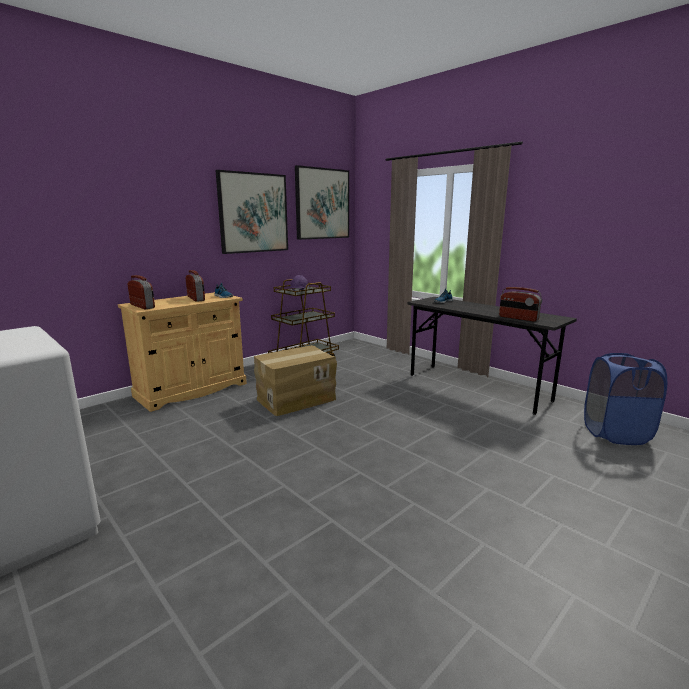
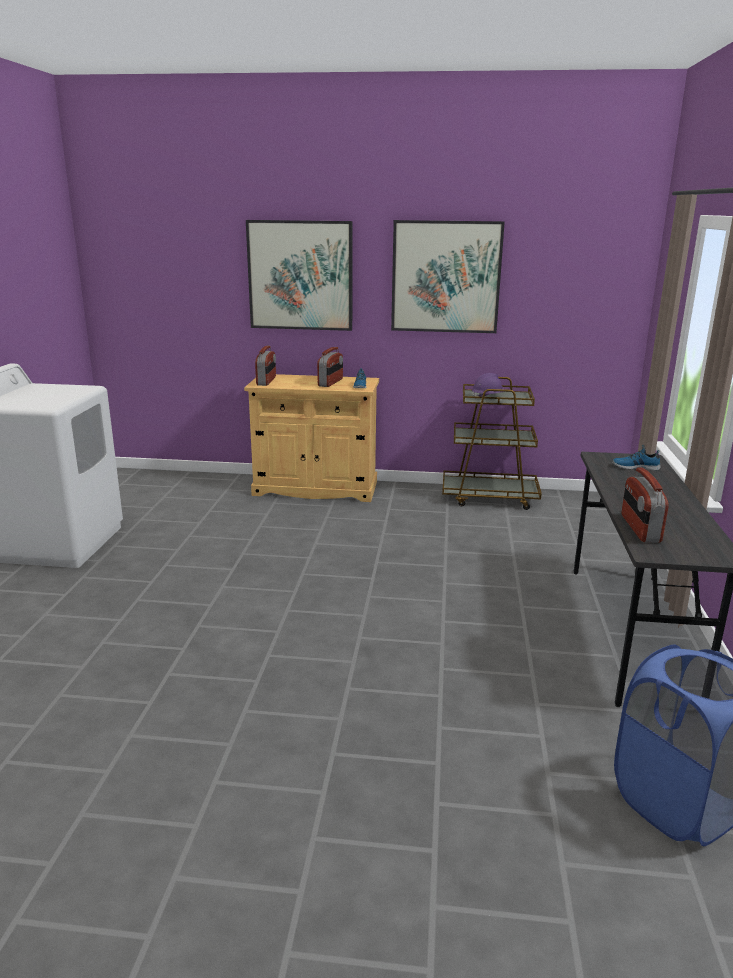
camera: 50 degrees right, 5 degrees up
(295, 399) = (378, 538): cardboard box -> none
(322, 204) = (579, 264): picture -> picture (300, 275)

